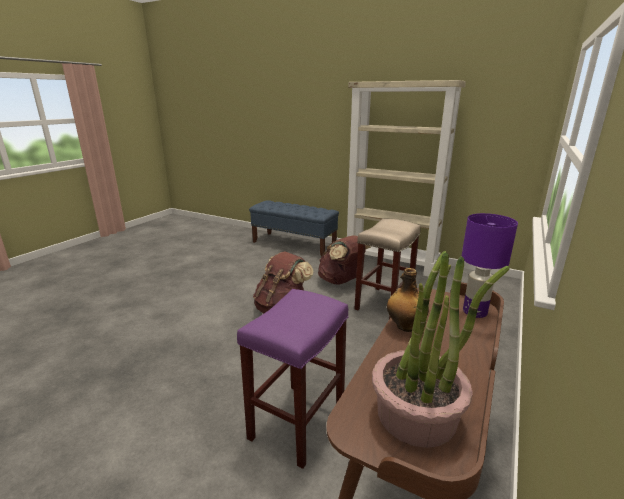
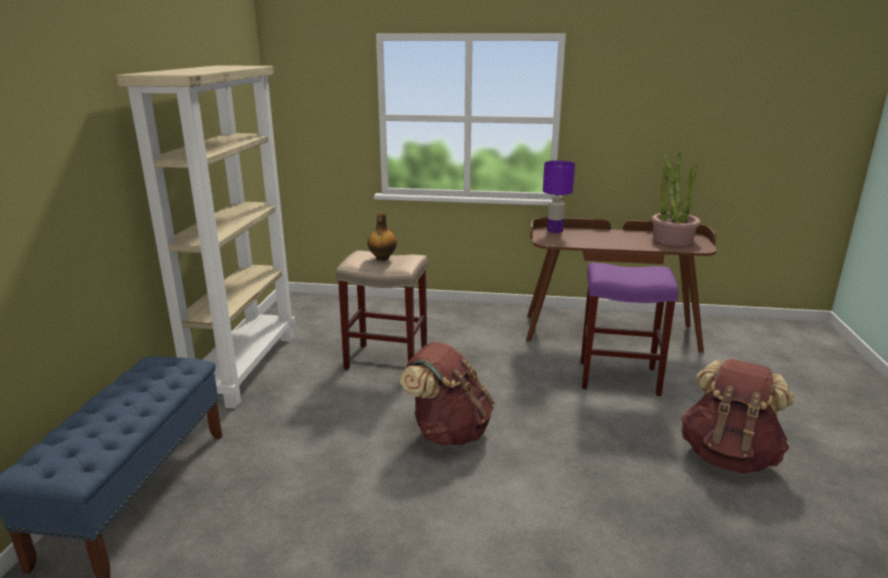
camera: 110 degrees left, 0 degrees up
(341, 281) = (330, 399): brown backpack -> brown backpack (728, 456)
(405, 326) = (599, 244): bottle -> bottle (382, 258)

